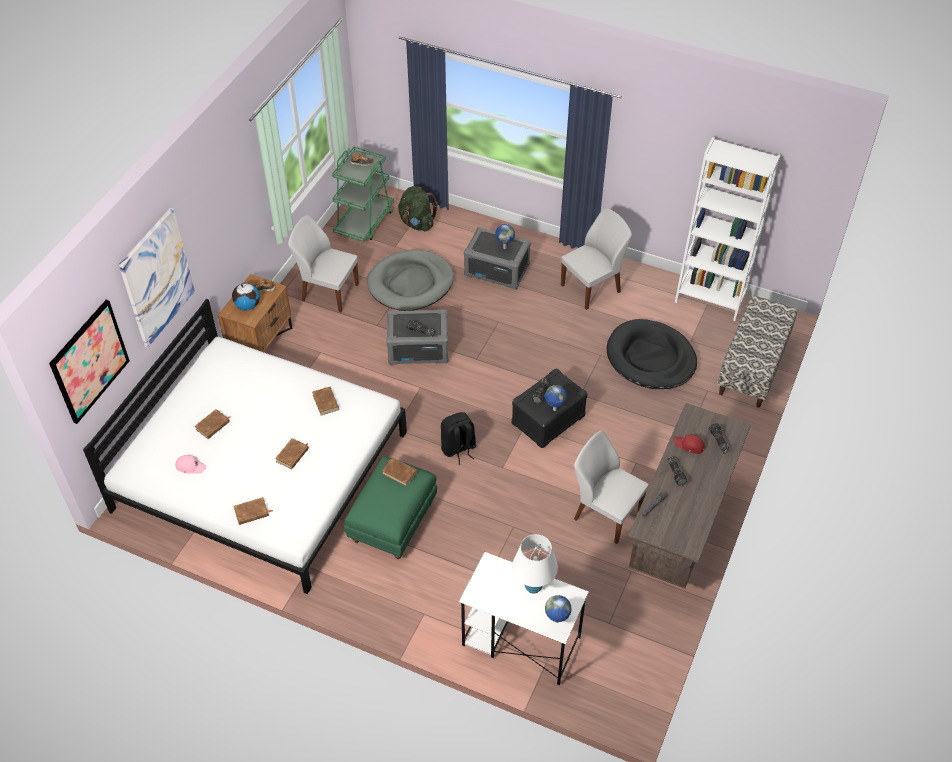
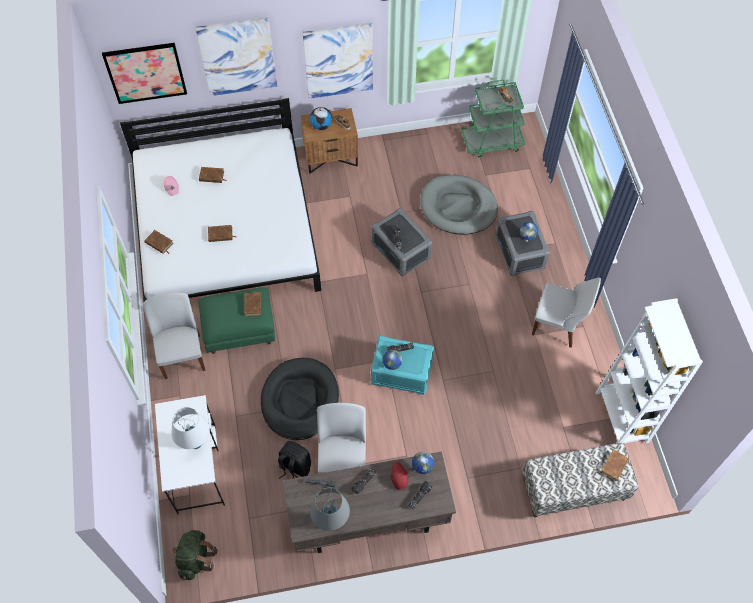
camera: 55 degrees right, 10 degrees up
(228, 222) = (338, 60): none -> picture
(326, 402) = (278, 224): brown book -> brown book (614, 466)
(328, 292) = (407, 165): white chair -> white chair (182, 355)
(417, 223) = (521, 173): green backpack -> green backpack (195, 559)
(458, 449) = (330, 331): black backpack -> black backpack (294, 467)
(548, 420) = (401, 372): black storage box -> turquoise storage box
(556, 621) = (176, 475): globe -> globe (421, 470)
(650, 358) = (520, 408): black dog bed -> black dog bed (300, 400)
(697, 518) = (331, 521): none -> grey table lamp

